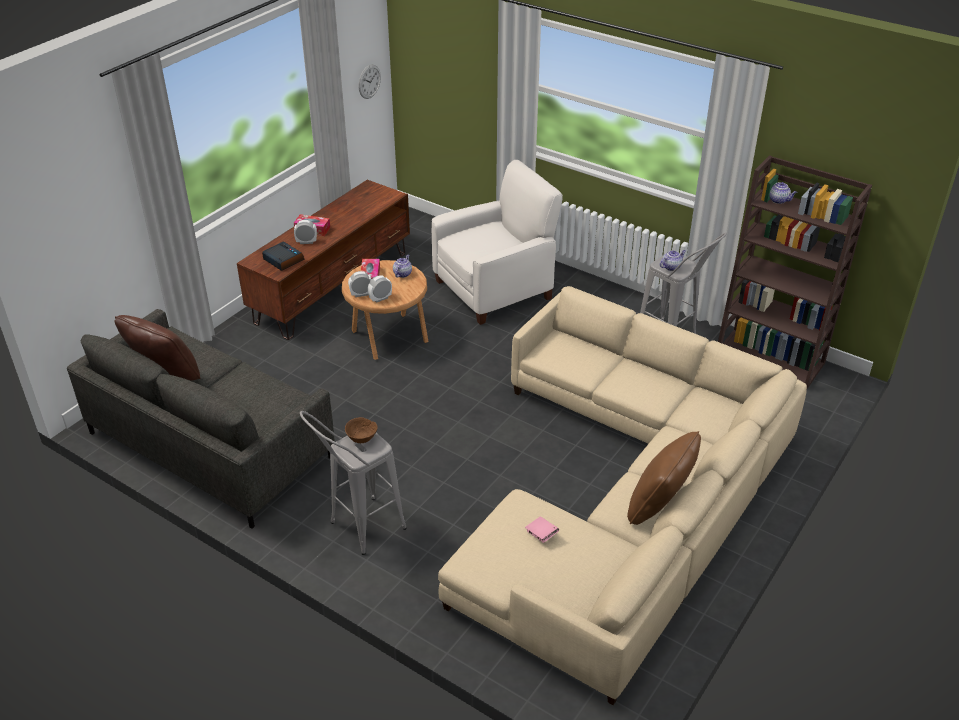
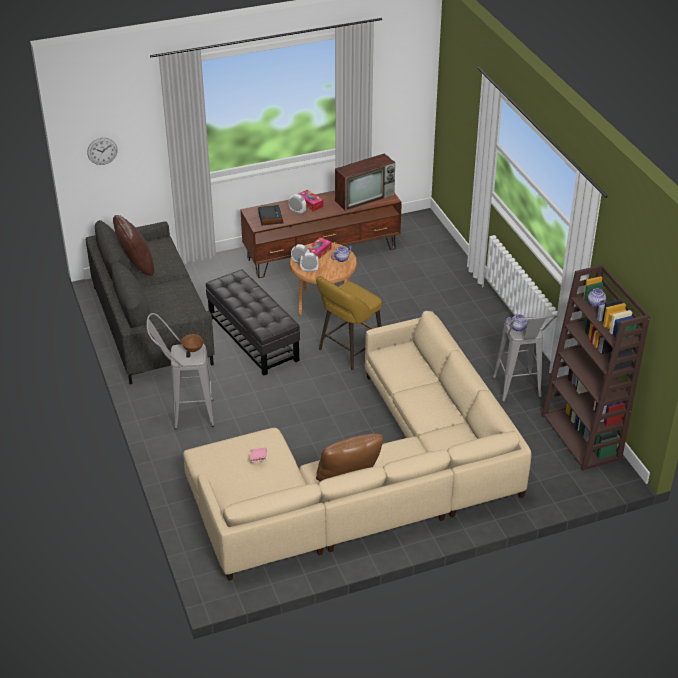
camera: 35 degrees right, 0 degrees up
(349, 408) = (253, 339): none -> black ottoman
(365, 202) = (365, 197): none -> television
(369, 81) = (409, 104): wall clock -> wall clock (102, 151)
(467, 376) = (348, 351): none -> yellow stool
(494, 289) = (431, 300): white armchair -> none

